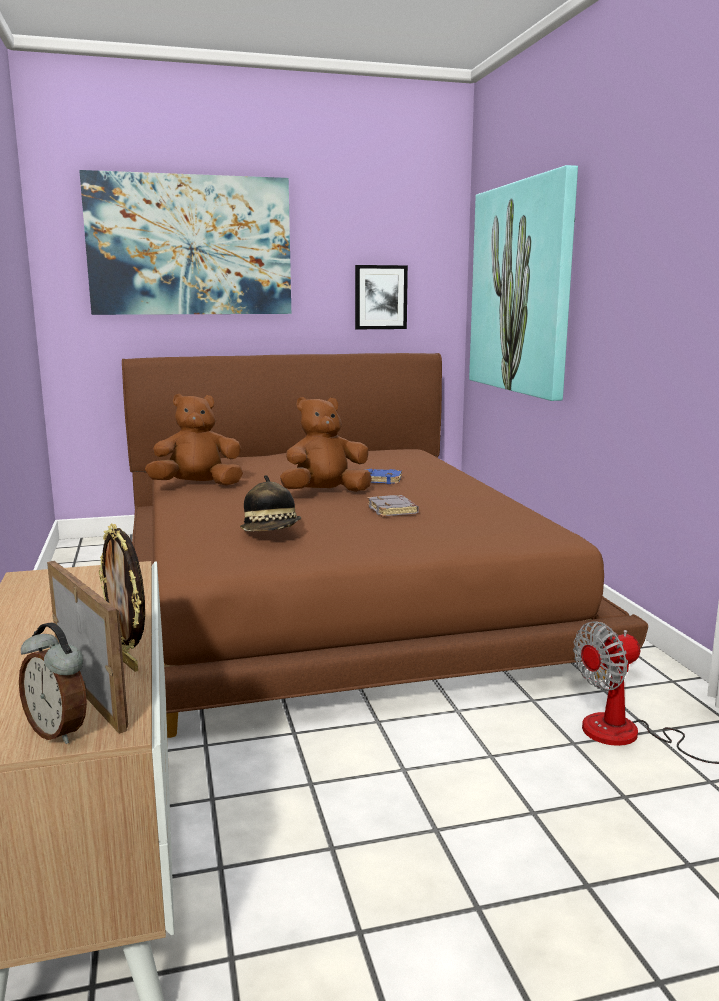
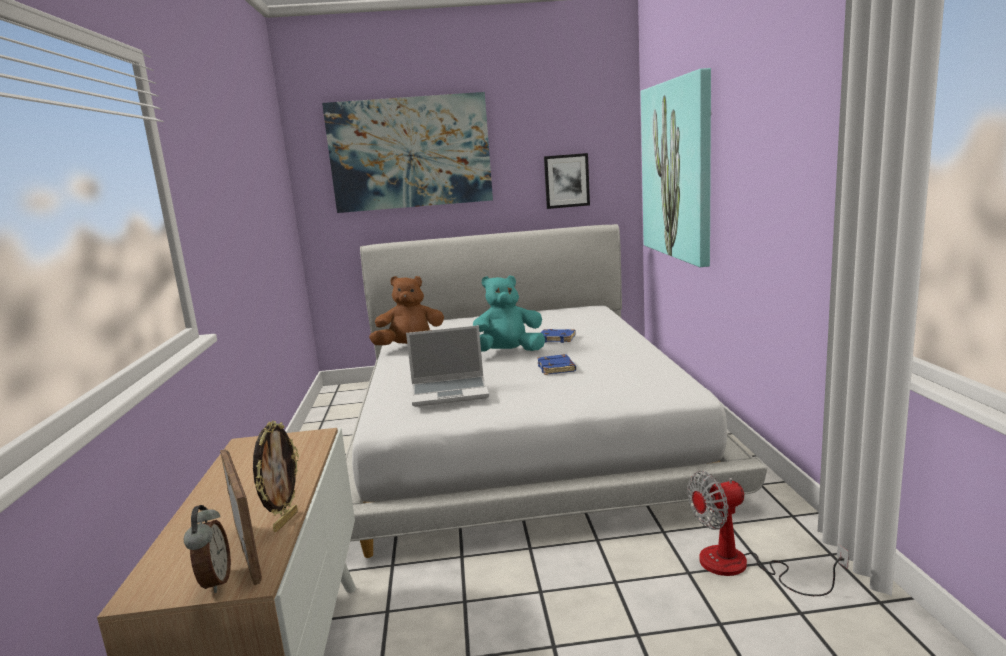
camera: 10 degrees right, 0 degrees up
(59, 731) = (214, 582): alarm clock -> alarm clock turned 150 degrees counterclockwise
(128, 662) = (284, 521): picture frame -> picture frame turned 135 degrees counterclockwise
(272, 532) = (450, 392): hat -> laptop
(325, 493) = (507, 353): brown plush toy -> turquoise plush toy
(330, 591) = (519, 430): brown bed -> white bed
(393, 510) = (557, 368): grey book -> blue book

